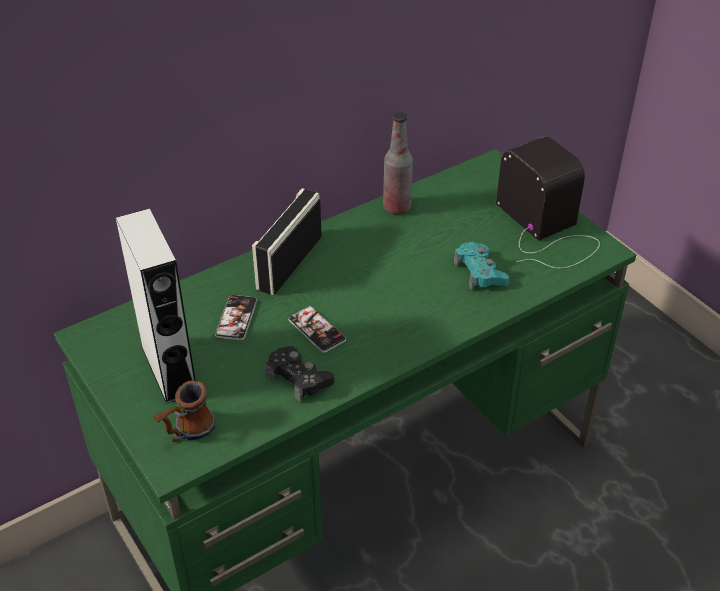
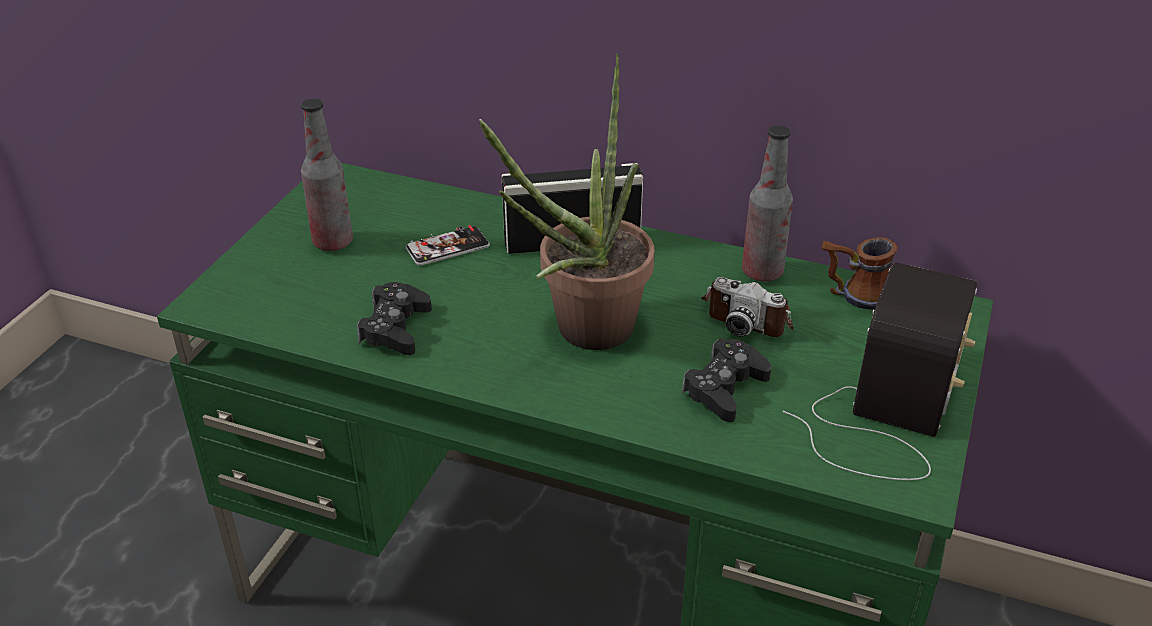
camera: 55 degrees right, 5 degrees down
(169, 370) = (333, 242): grey speaker -> bottle
(187, 432) = (255, 292): mug -> mug (853, 295)
(317, 330) = (483, 307): phone -> none
(384, 302) = (582, 334): none -> potted plant
(429, 232) = (749, 315): none -> camera
(480, 272) = (725, 388): turquoise game controller -> black game controller

